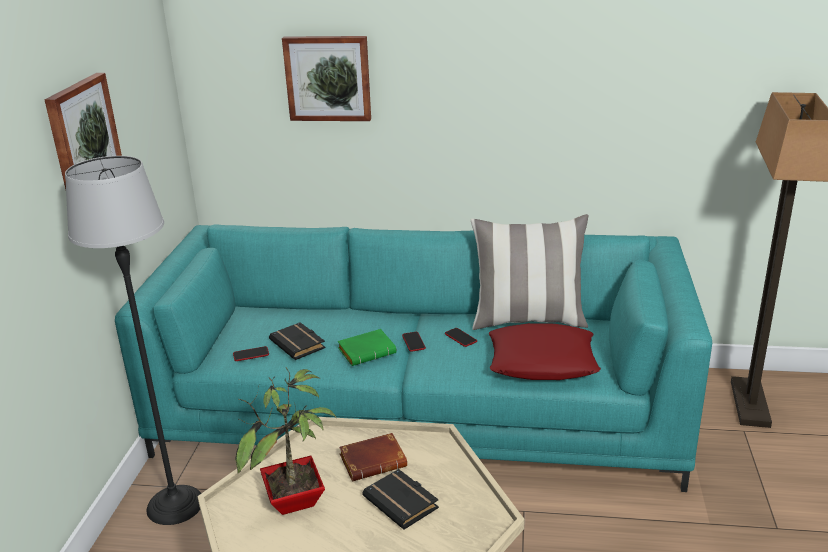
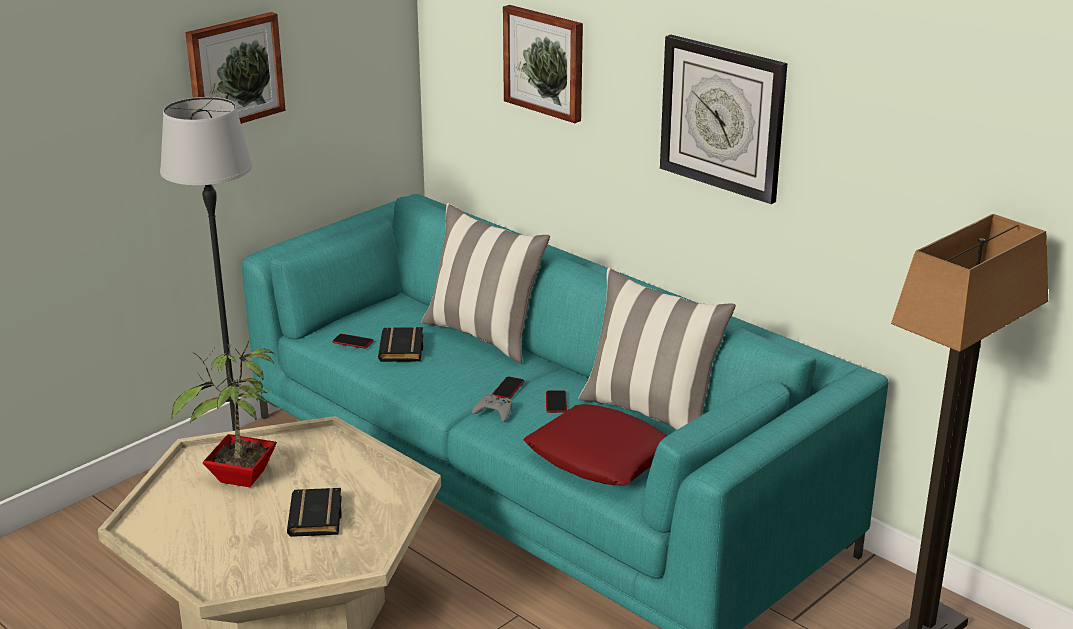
camera: 35 degrees right, 0 degrees up
(344, 313) = (484, 336): none -> pillow
(367, 351) = (453, 379): green book -> none
(374, 461) = (341, 476): brown book -> none
(428, 361) = (494, 412): none -> grey game controller
(515, 82) = (723, 117): none -> wall clock

